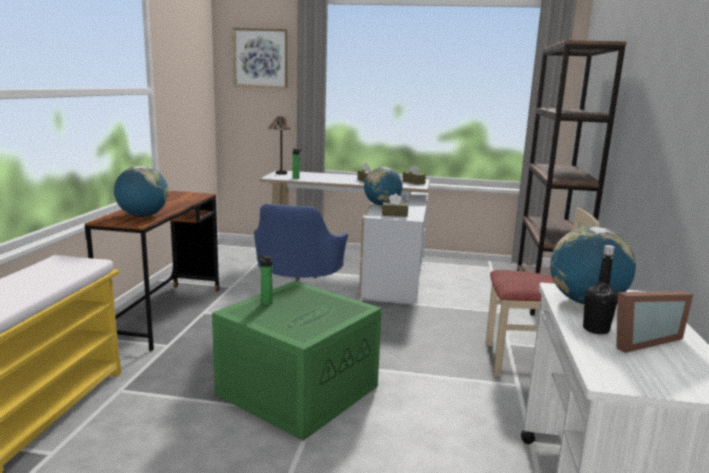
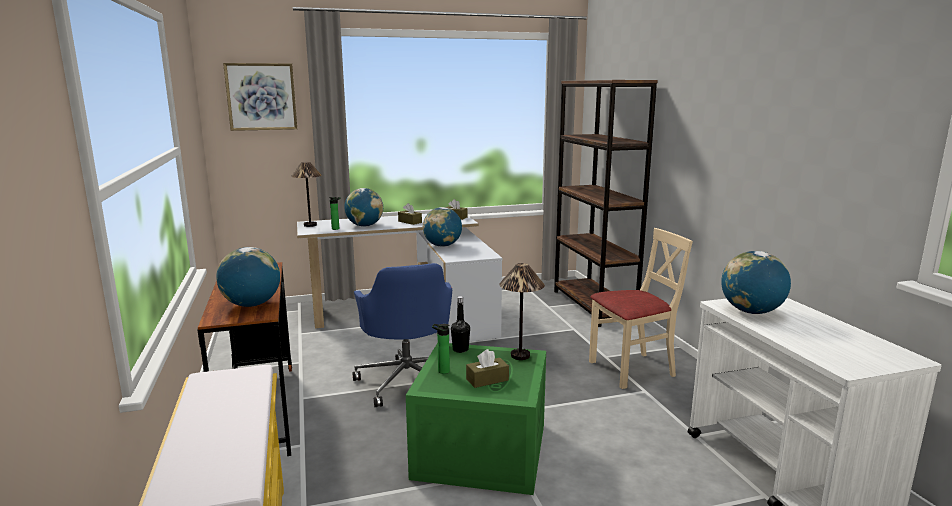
camera: 25 degrees left, 0 degrees up
(323, 179) = (364, 226): none -> globe
(351, 306) = (520, 356): none -> table lamp
(394, 214) = (468, 254): brown tissue box -> brown tissue box (487, 379)
(595, 329) = (787, 332): black bottle -> black bottle (460, 349)
(639, 340) = (820, 334): picture frame -> none

